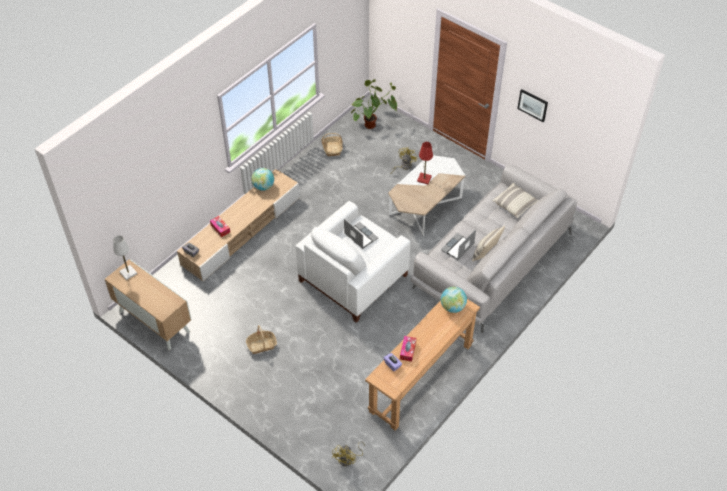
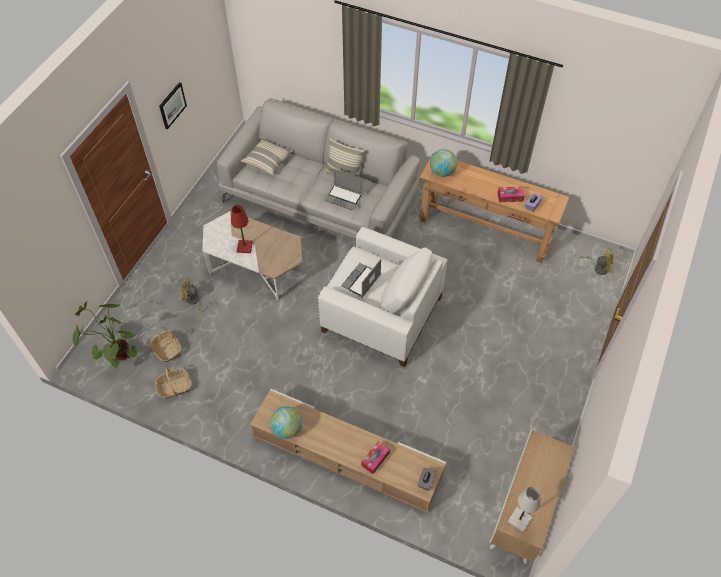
camera: 105 degrees left, 5 degrees up
(262, 345) = (506, 379): basket -> basket (167, 349)

